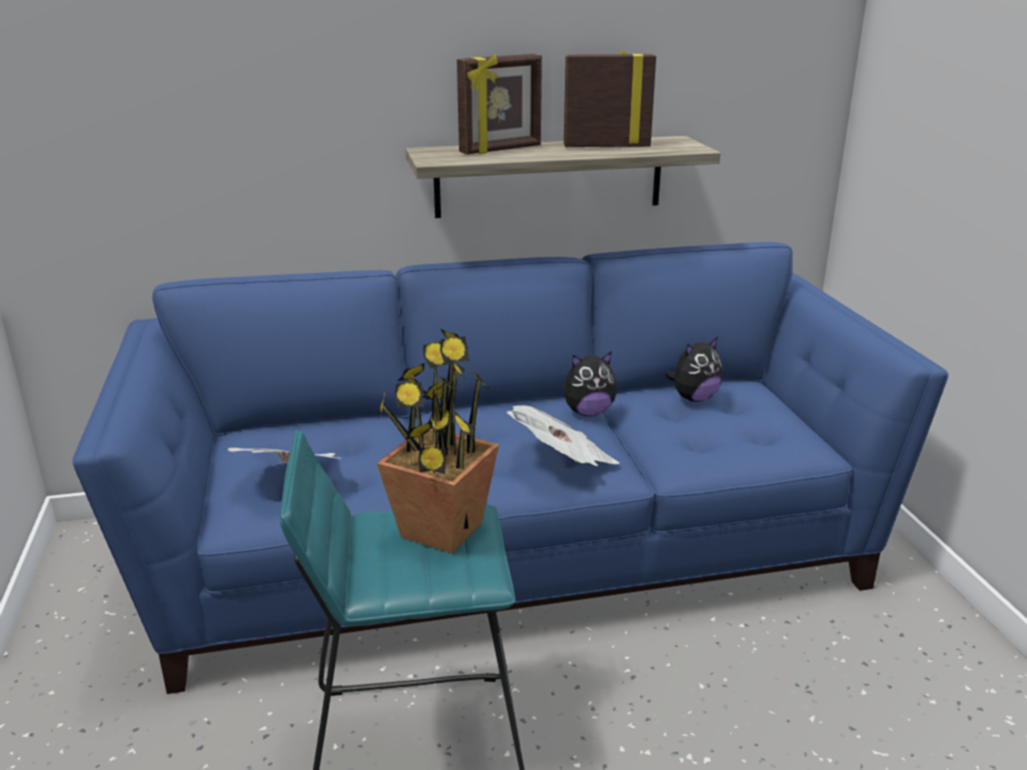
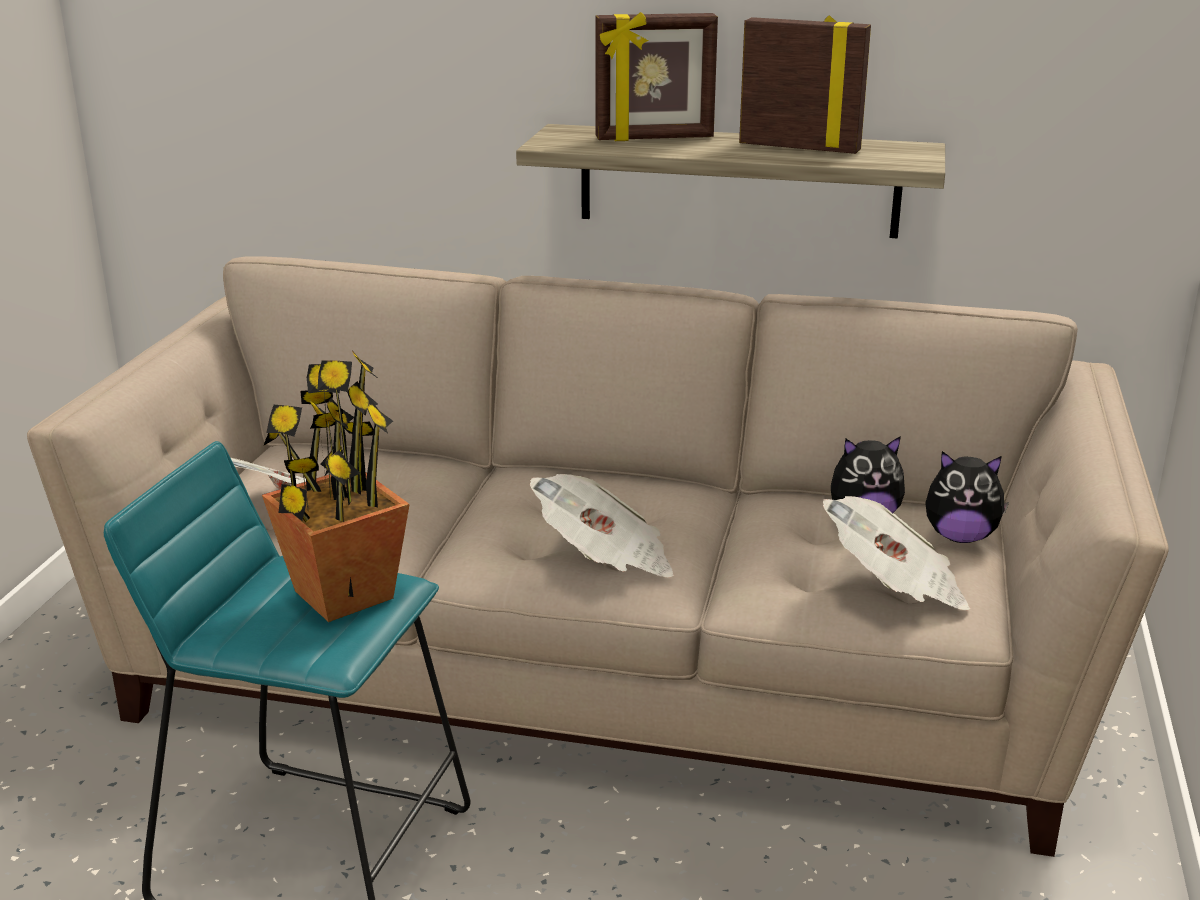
camera: 25 degrees right, 0 degrees up
(514, 547) = (602, 668): blue sofa -> beige sofa
(588, 412) = (701, 507): plush toy -> plush toy (960, 537)
(757, 437) = (894, 588): none -> newspaper

